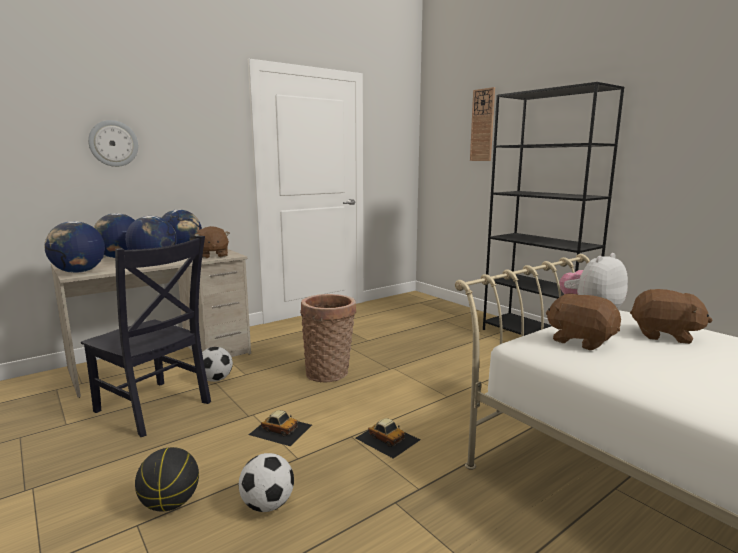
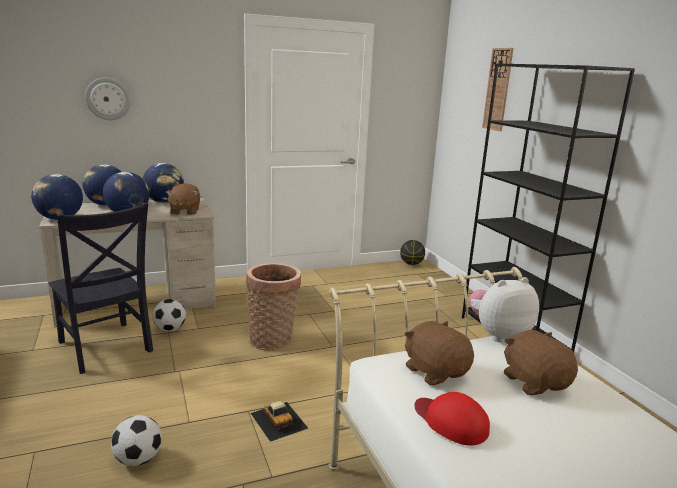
camera: 15 degrees right, 5 degrees up
(171, 503) = (68, 439): basketball -> basketball (411, 264)
(280, 429) = (193, 390): toy car -> none
(641, 371) = (451, 421): none -> red cap
(664, 335) = (535, 382): brown plush toy -> brown plush toy turned 150 degrees counterclockwise

